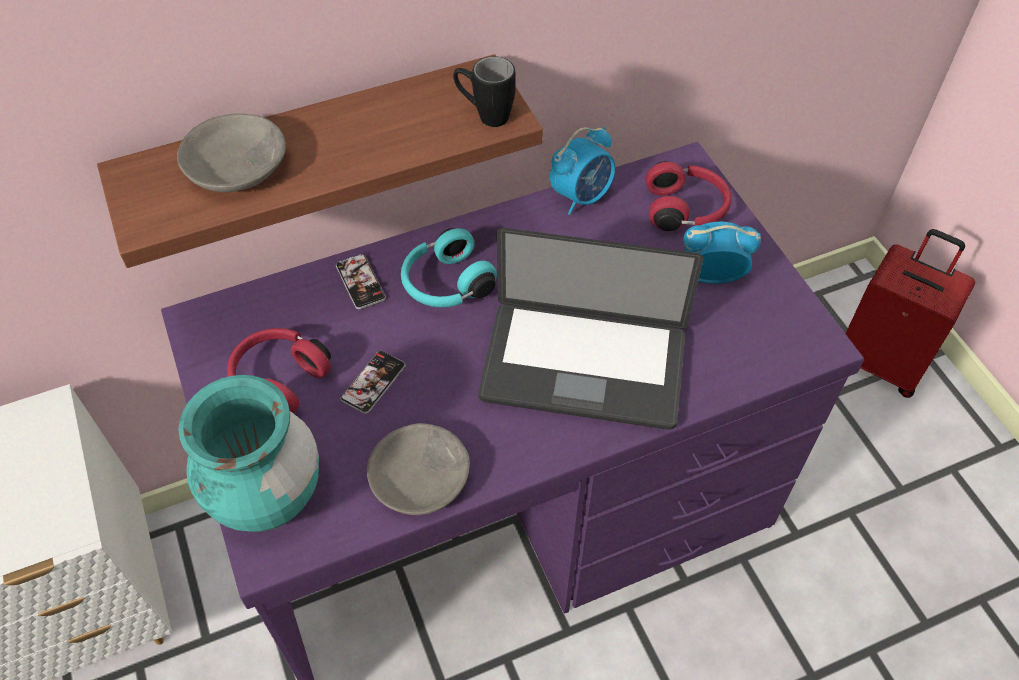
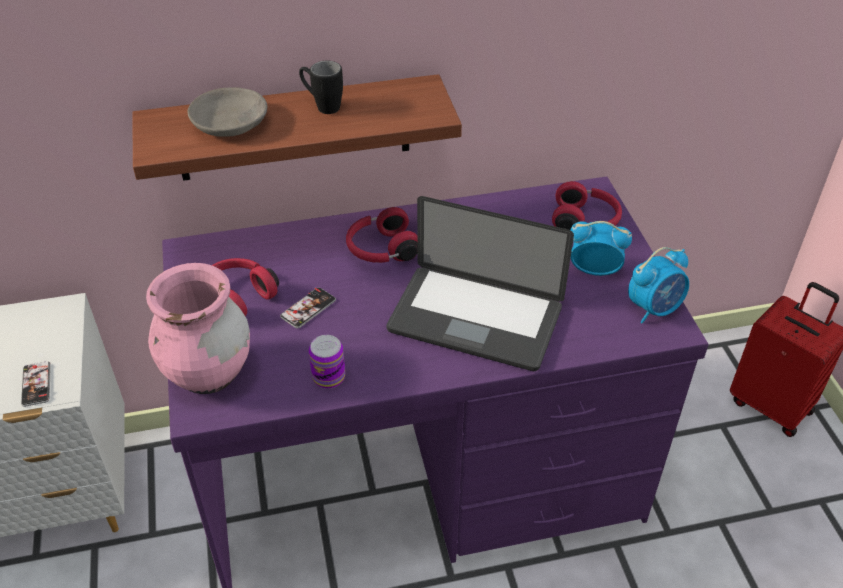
camera: 10 degrees right, 10 degrees down
(269, 497) = (209, 374): turquoise vase -> pink vase
(360, 282) = (316, 240): phone -> phone (36, 384)
(421, 477) = (328, 377): grey bowl -> can
(446, 284) = (381, 250): turquoise headphones -> red headphones
(484, 115) = (420, 111): black mug -> black mug (322, 106)
(582, 196) = (503, 203): alarm clock -> alarm clock (654, 309)

